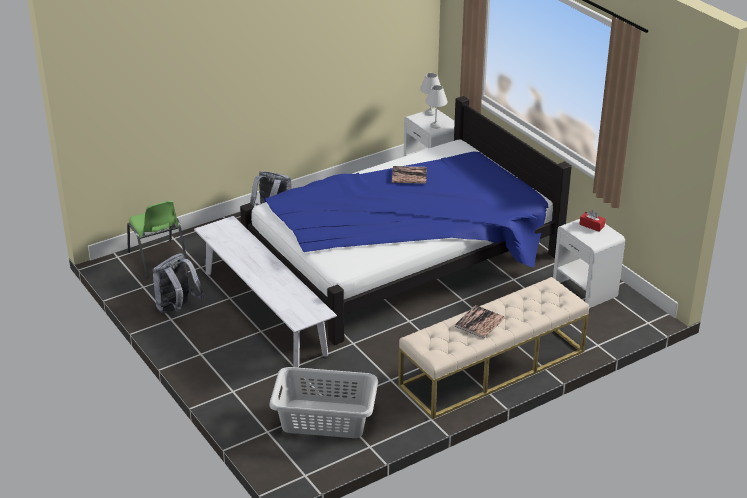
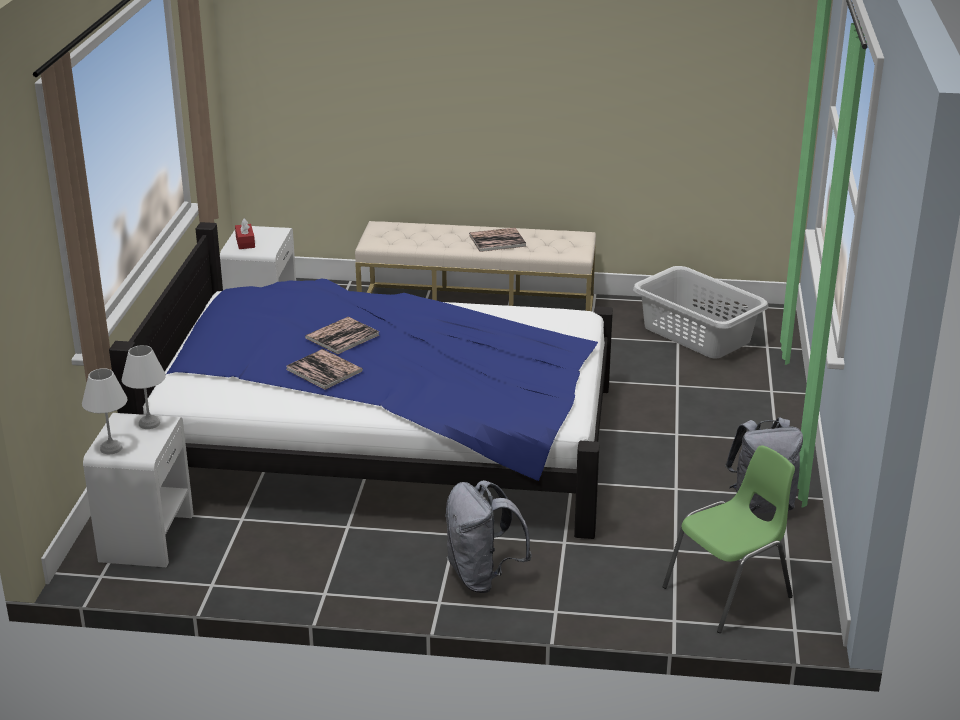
camera: 140 degrees left, 5 degrees down
(158, 259) = (730, 593): green chair -> green chair turned 45 degrees clockwise
(264, 312) = (649, 452): white bench -> none
(431, 194) = (342, 336): none -> book

